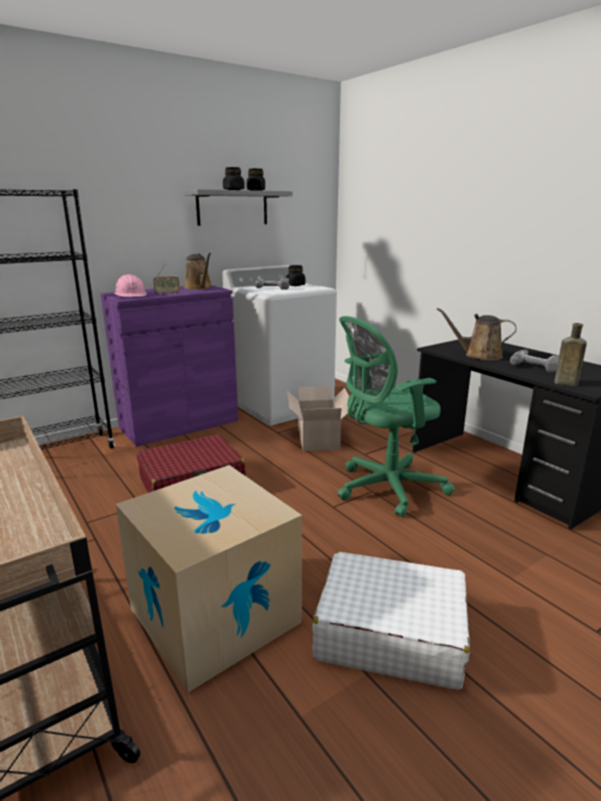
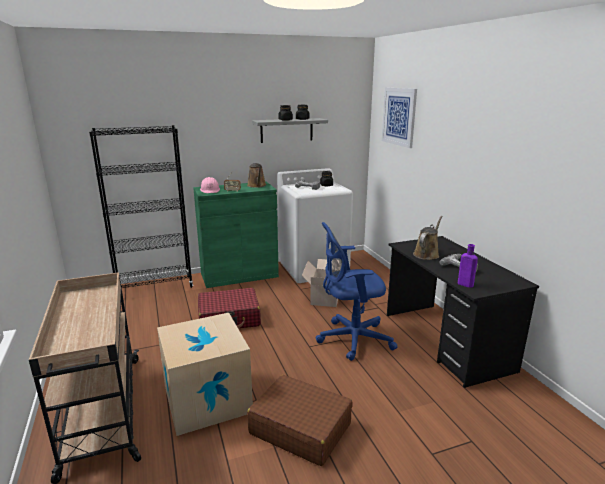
camera: 15 degrees right, 0 degrees up
(179, 424) = (239, 275): purple cabinet -> green cabinet
(385, 488) = (351, 339): green office chair -> blue office chair
(389, 185) = (399, 116): none -> picture
(389, 633) = (300, 428): white suitcase -> brown suitcase
(479, 355) = (427, 254): brown watering can -> brown watering can turned 90 degrees clockwise
(564, 383) = (464, 284): brown bottle -> purple bottle

